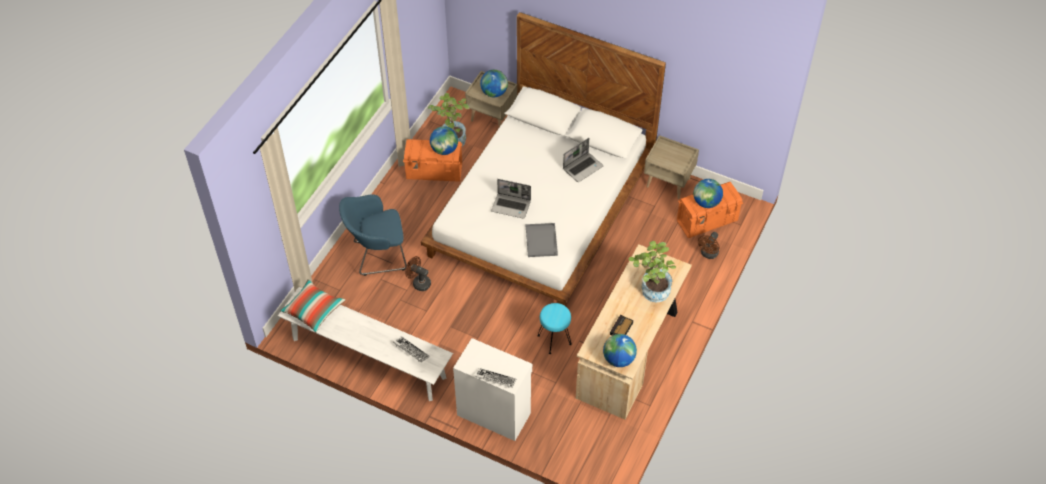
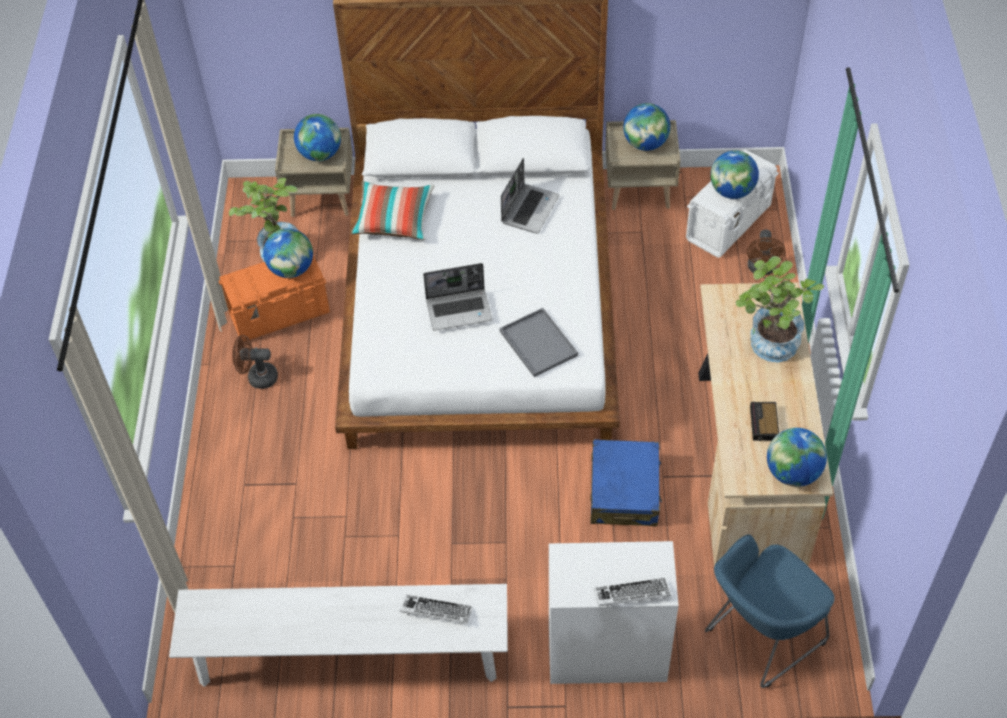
camera: 25 degrees left, 0 degrees up
(313, 310) = (228, 619): pillow -> pillow (394, 219)
(377, 255) = (264, 481): blue armchair -> blue armchair (760, 638)
(419, 283) = (359, 496): brown fan -> brown fan (257, 377)
(554, 339) = (624, 491): turquoise stool -> blue suitcase
(673, 156) = (645, 144): none -> globe
(707, 221) = (728, 223): orange storage box -> white storage box

